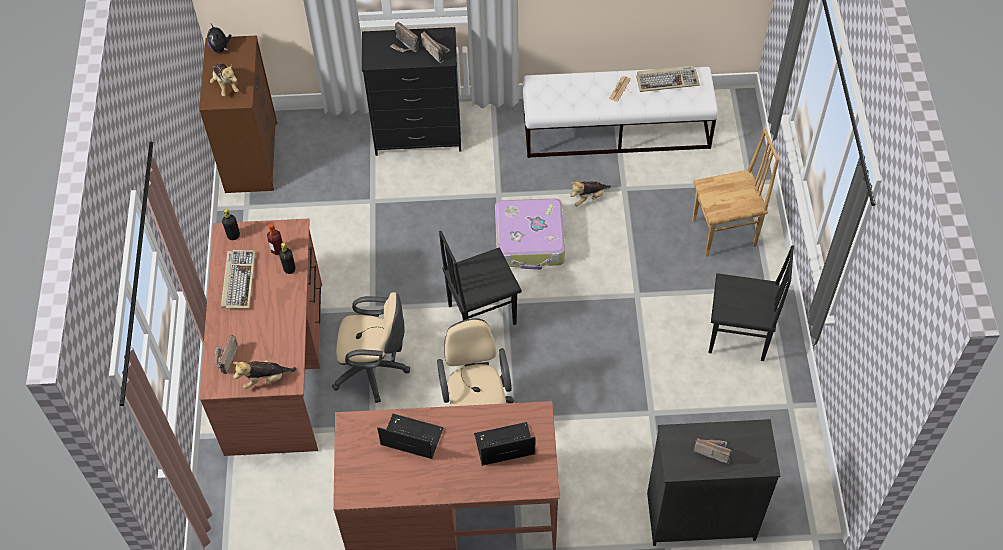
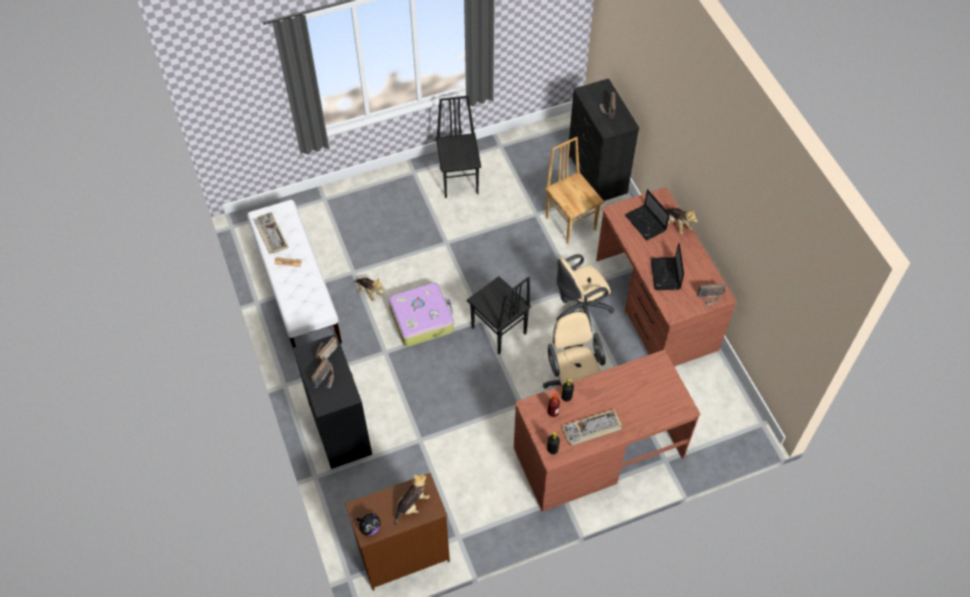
camera: 110 degrees left, 0 degrees up
(225, 359) = (662, 410): radio -> radio (711, 298)
(265, 379) = (665, 377): plush toy -> plush toy (676, 224)
(724, 234) = (376, 204): brown chair -> brown chair (571, 222)

